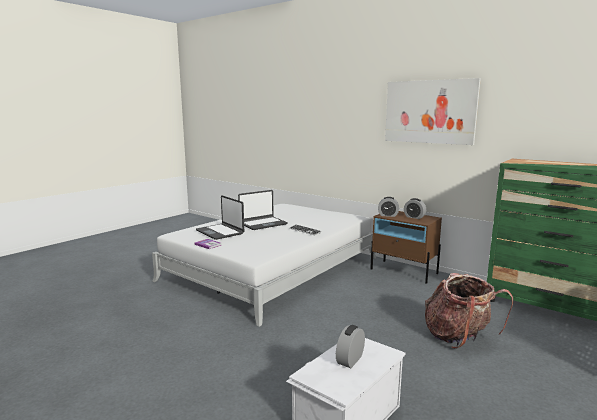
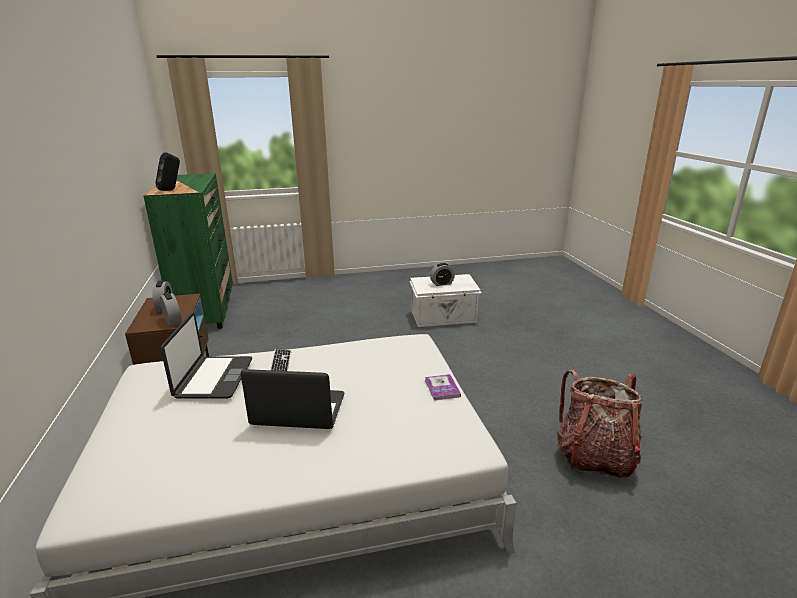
camera: 140 degrees left, 10 degrees up
(220, 232) = (393, 415): laptop -> laptop (213, 378)
(429, 112) = (92, 155): picture -> none
(459, 337) = (309, 320): backpack -> backpack (594, 457)
(525, 161) = (171, 190): none -> black speaker

